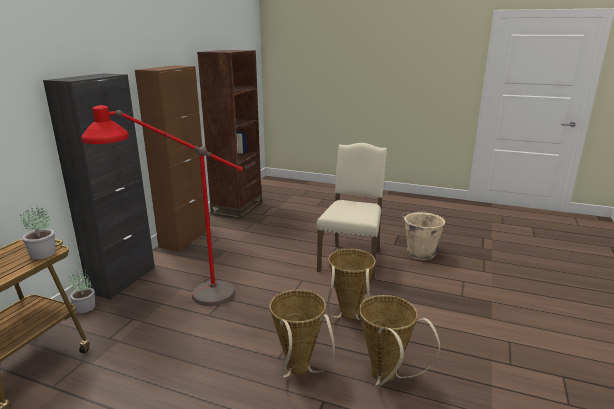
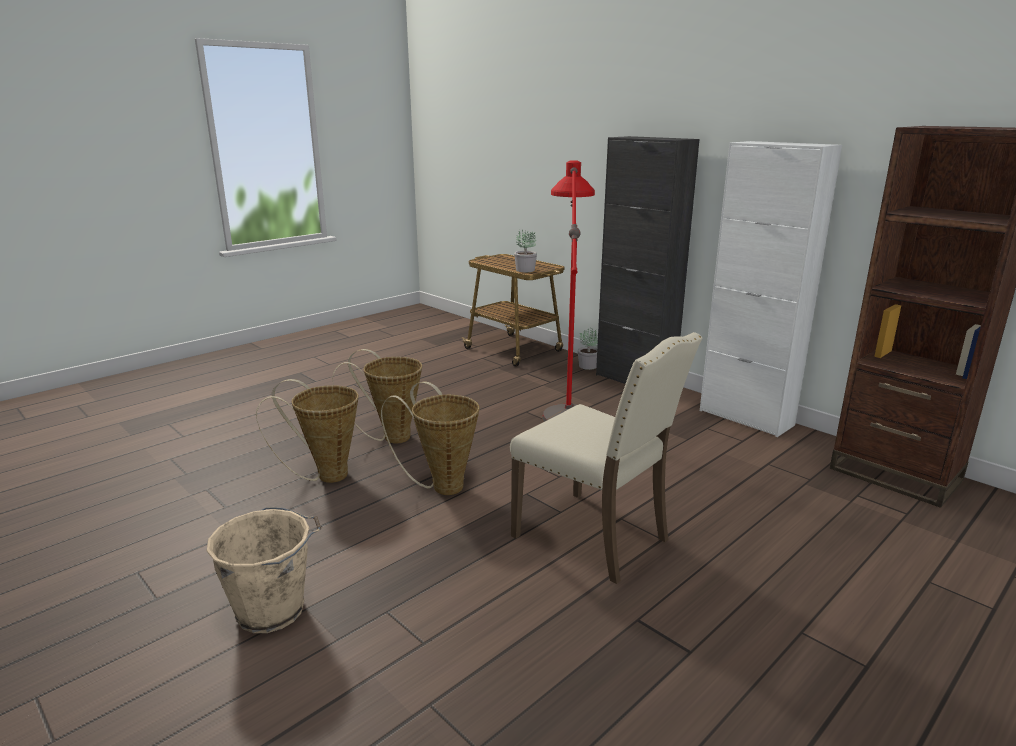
camera: 115 degrees right, 0 degrees up
(185, 238) = (746, 417): brown cabinet -> white cabinet
(419, 253) = (574, 640): beige bucket -> beige bucket (274, 610)

